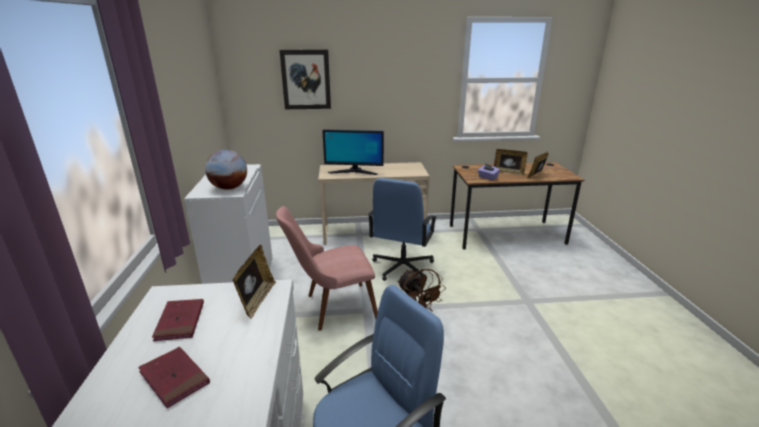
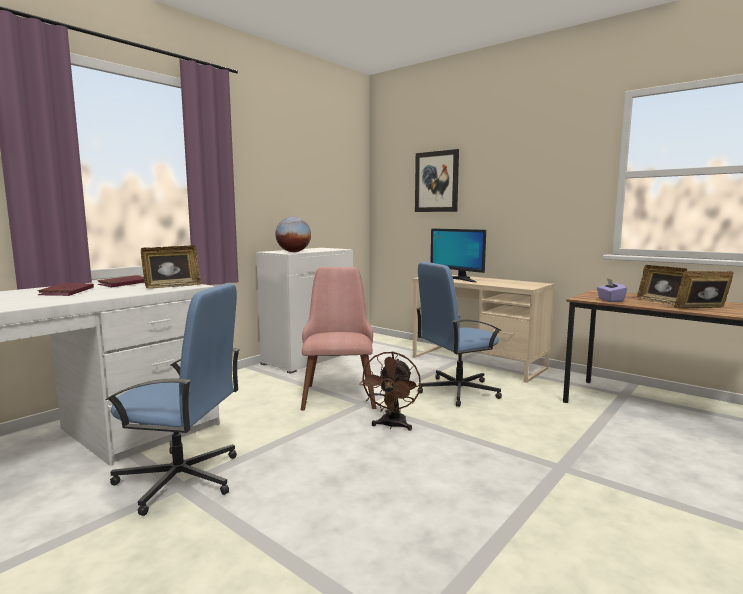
camera: 45 degrees right, 15 degrees down
(331, 308) = (338, 392): pink chair -> pink chair turned 60 degrees clockwise

